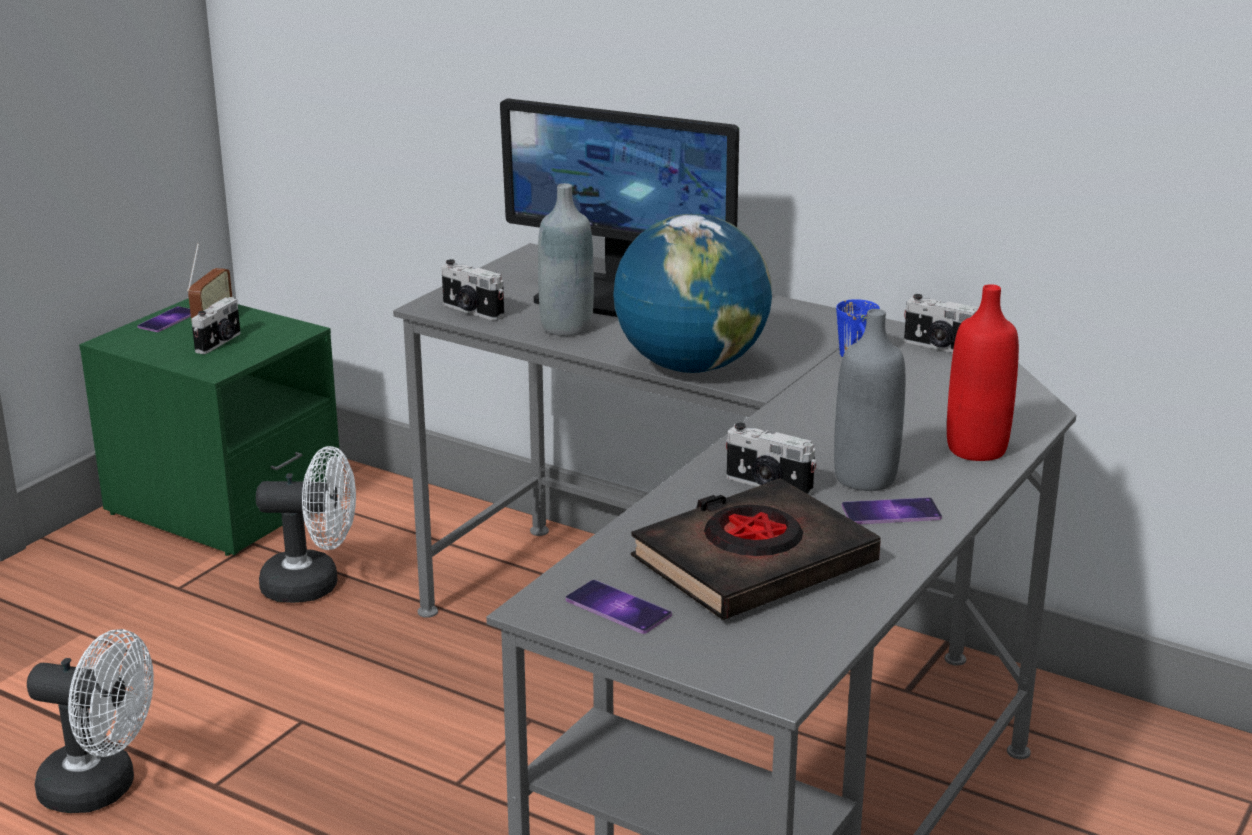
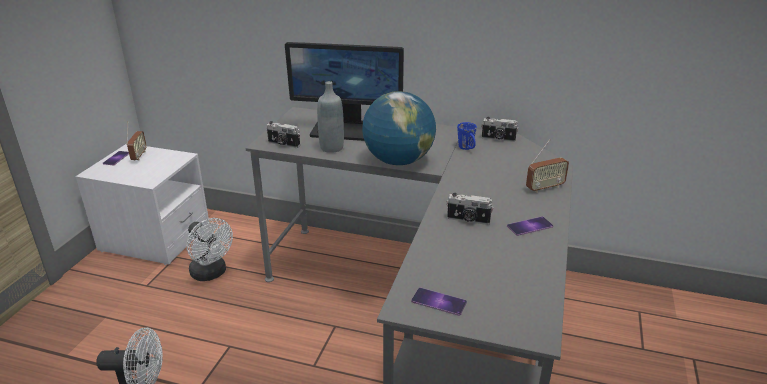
camera: 15 degrees left, 5 degrees up
(220, 343) = (147, 167): camera -> none
(224, 503) = (155, 238): green nightstand -> white nightstand
(313, 585) = (211, 273): white fan -> white fan turned 60 degrees clockwise
(753, 562) = (486, 264): black book -> none
(865, 478) = (508, 210): grey bottle -> none
(976, 449) = (544, 188): red bottle -> radio

